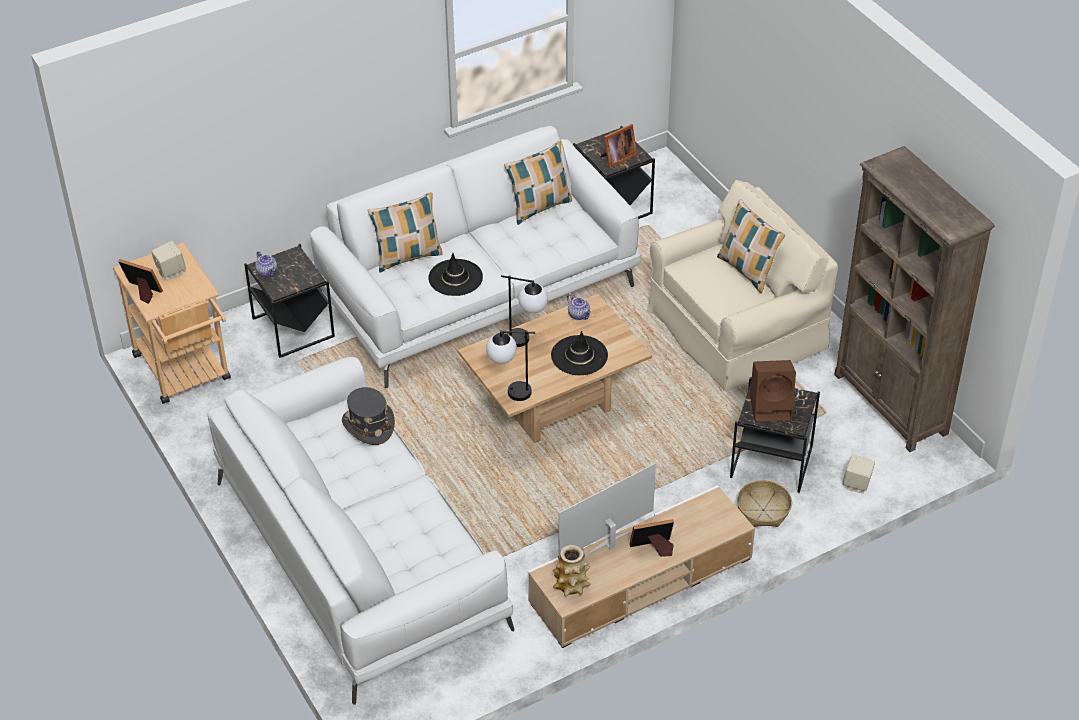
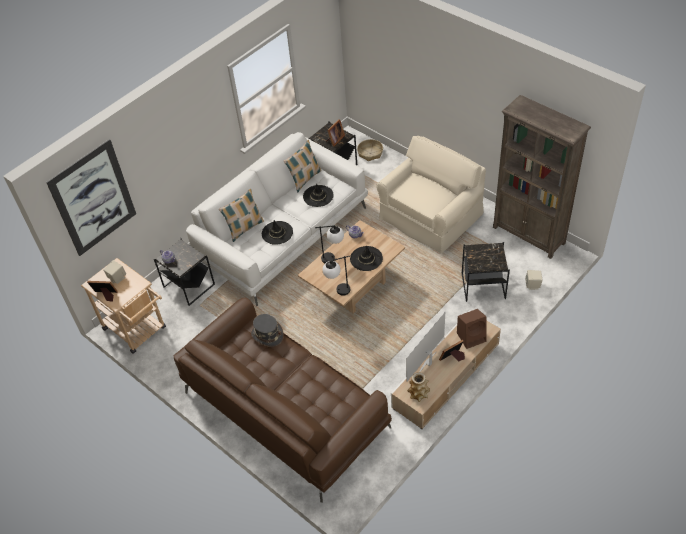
camera: 15 degrees left, 5 degrees up
(165, 132) = (93, 198): none -> picture
(358, 552) = (284, 409): white sofa -> brown sofa
(548, 239) = (318, 196): none -> black hat
(747, 270) = (434, 184): pillow -> none
(763, 510) = (491, 314): basket -> basket (370, 153)
(772, 407) = (483, 258): brown speaker -> brown speaker (472, 336)

